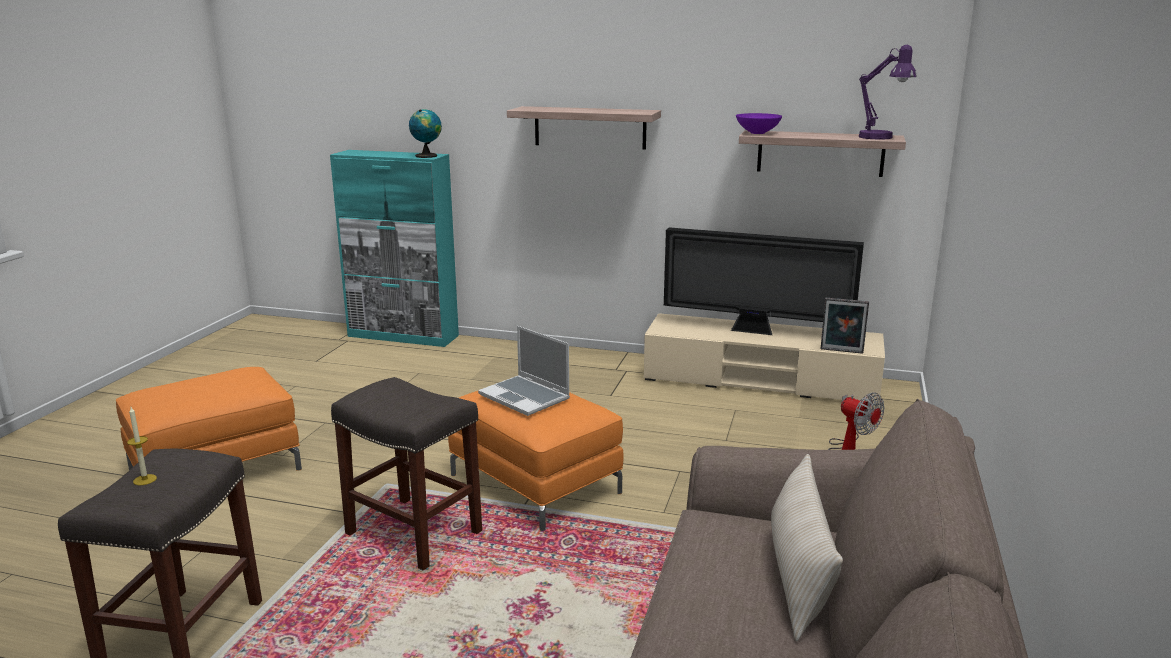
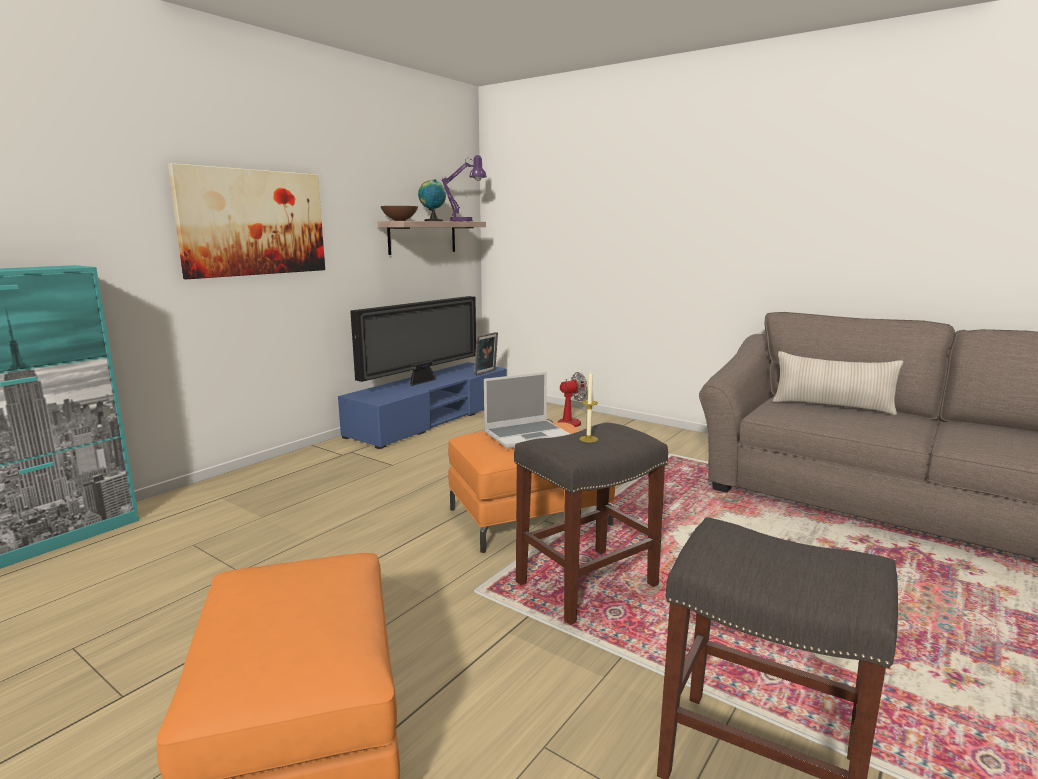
camera: 70 degrees left, 5 degrees down
(145, 480) = (779, 566): candle -> candle (588, 439)
(427, 156) = (63, 266): globe -> globe (432, 221)
(590, 127) = (253, 223): shelf -> picture
(757, 133) = (399, 220): purple bowl -> brown bowl
(760, 380) = (431, 419): beige tv stand -> blue tv stand

